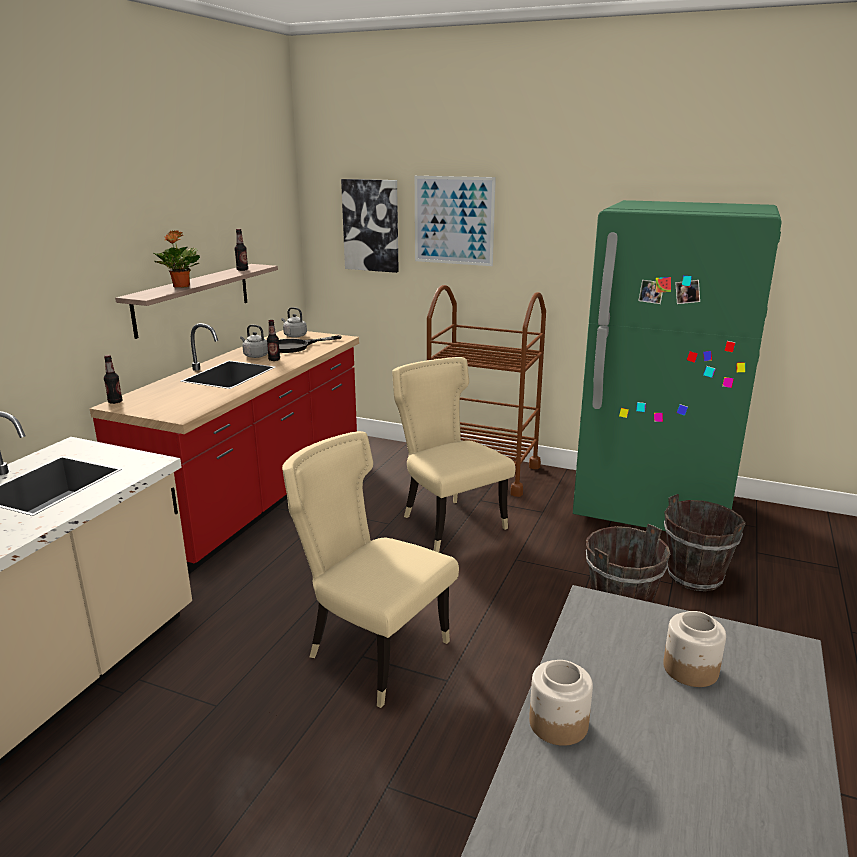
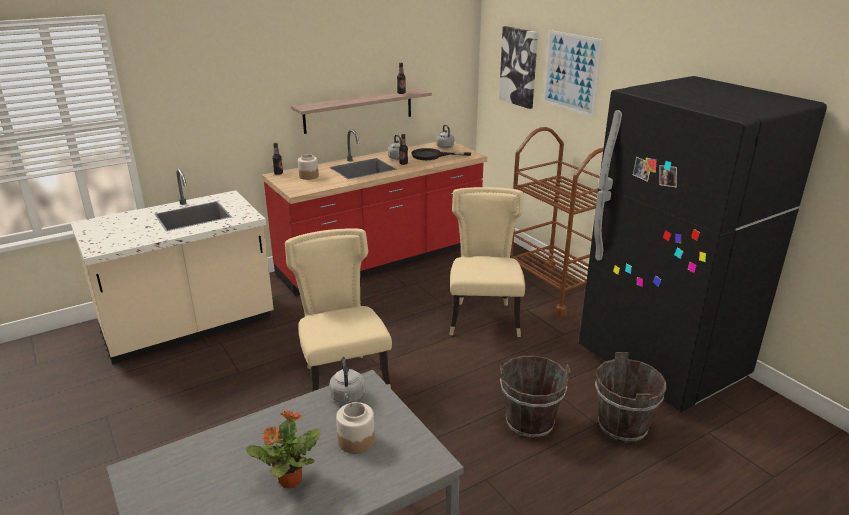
camera: 35 degrees right, 5 degrees up
(181, 286) = (339, 102): potted plant -> potted plant (289, 481)
(557, 723) = (249, 430): jar -> jar (308, 176)
(601, 627) = (348, 397): none -> grey kettle
(653, 508) = (661, 364): green fridge -> black fridge

